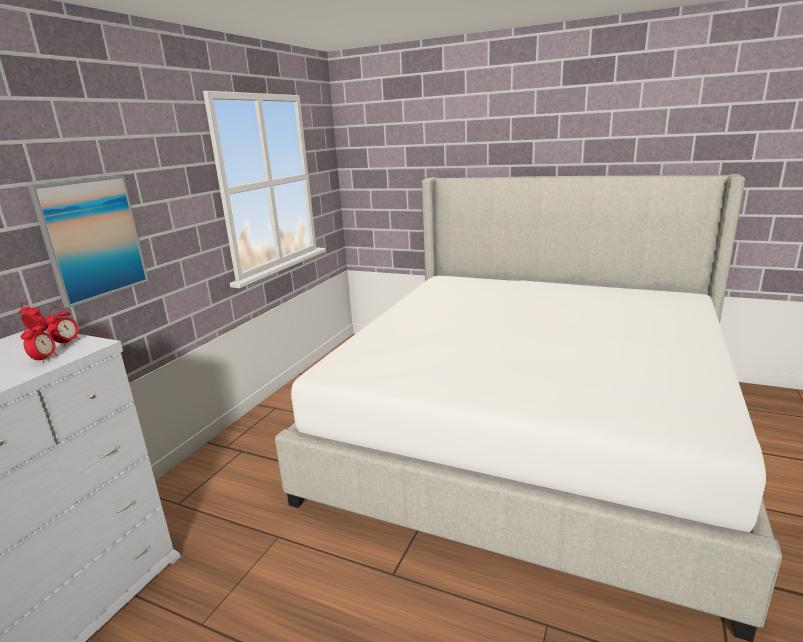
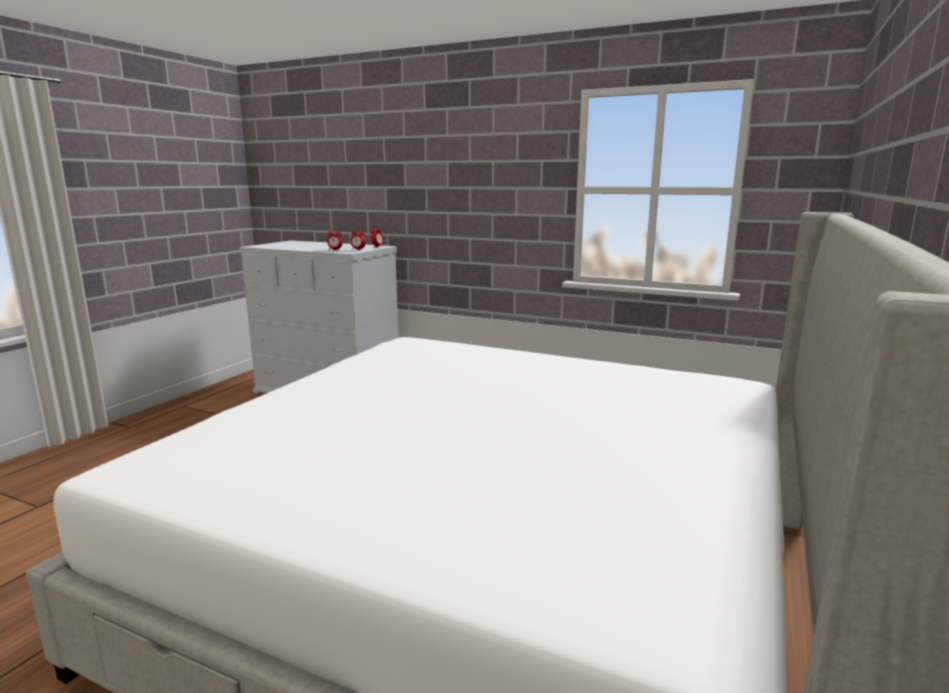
camera: 90 degrees right, 5 degrees down
(92, 238) = (447, 204): picture -> none

